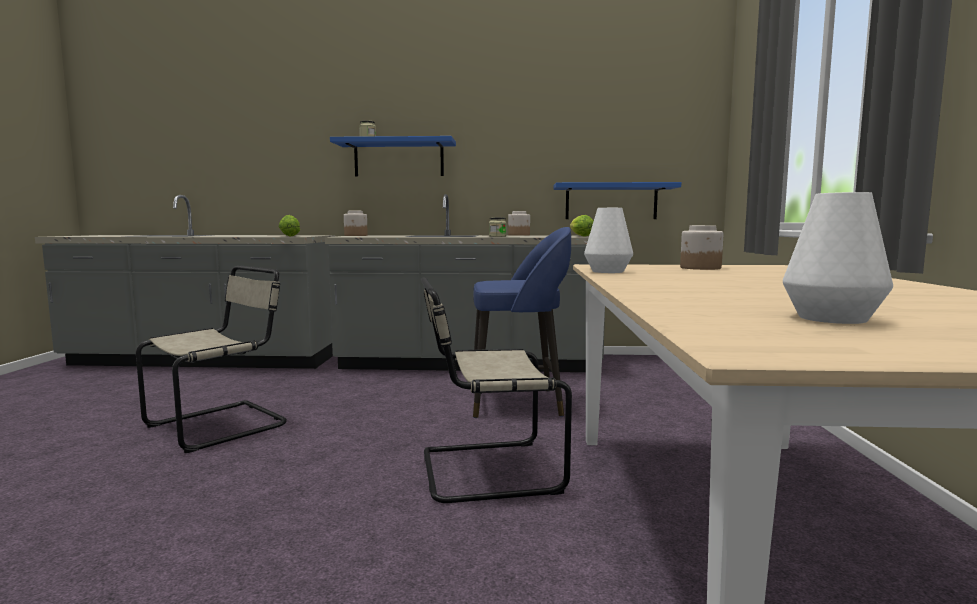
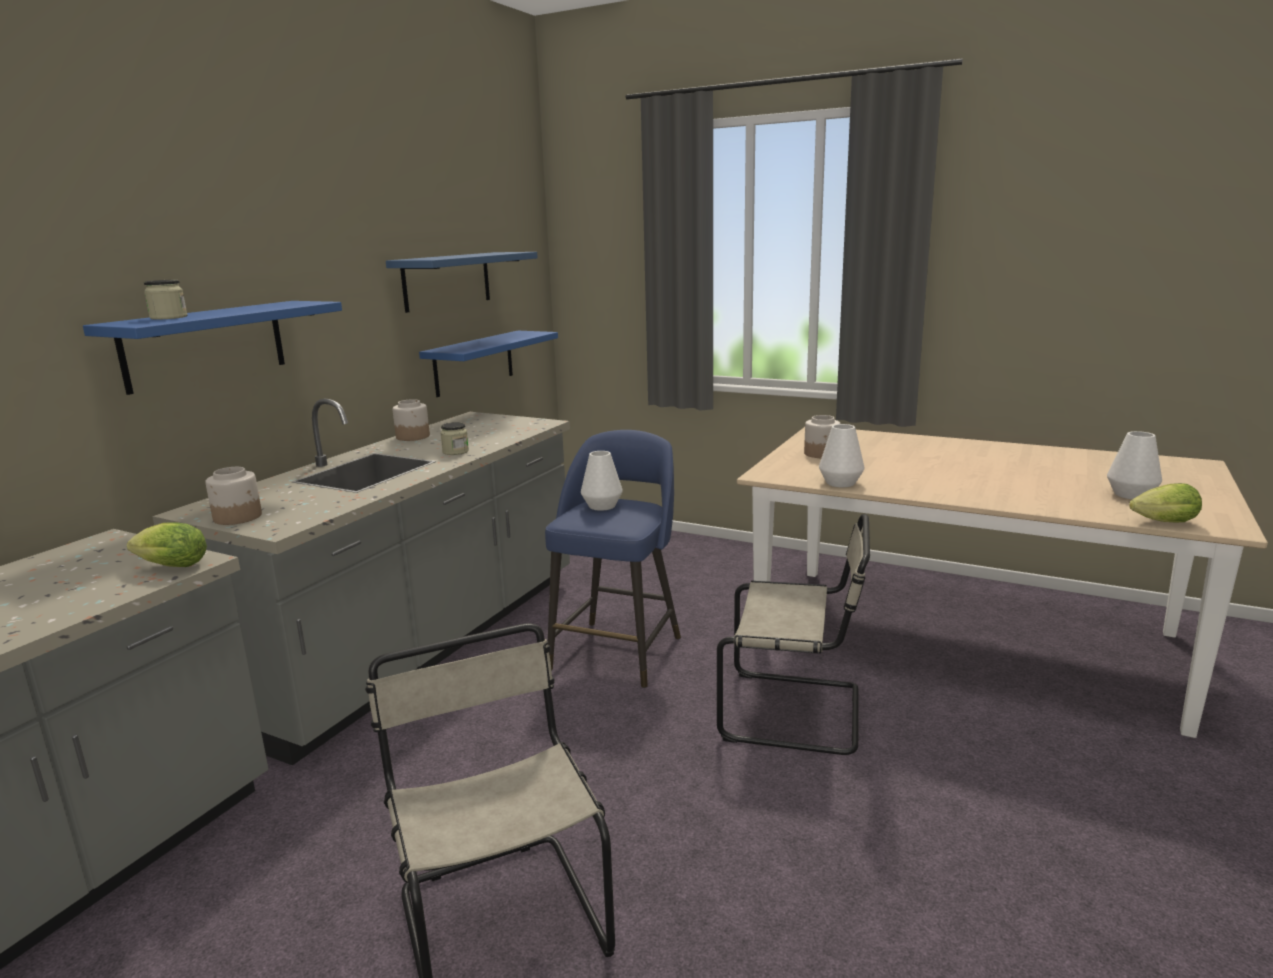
camera: 65 degrees left, 10 degrees up
(484, 471) = (797, 713): beige chair -> beige chair turned 90 degrees counterclockwise
(522, 279) = (602, 506): none -> white vase
(580, 236) = (515, 423): lettuce -> lettuce (1160, 523)
(591, 139) = (447, 281): none -> blue shelf

